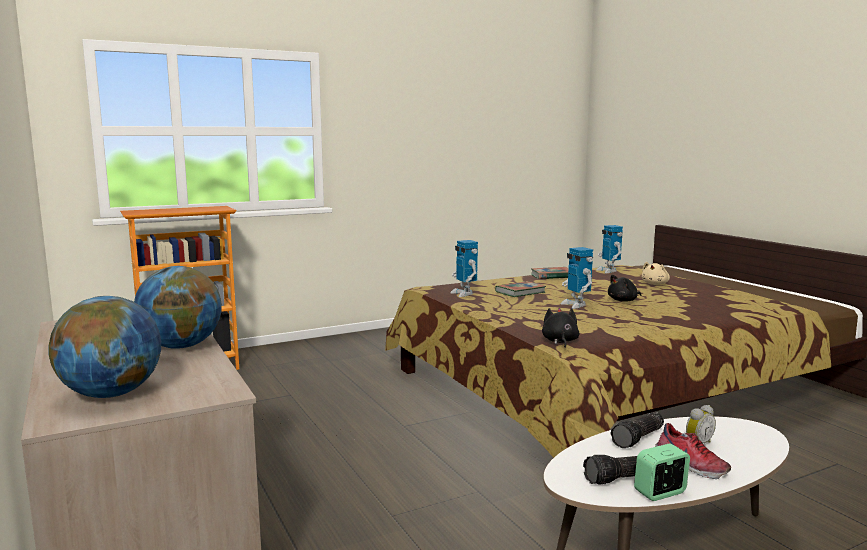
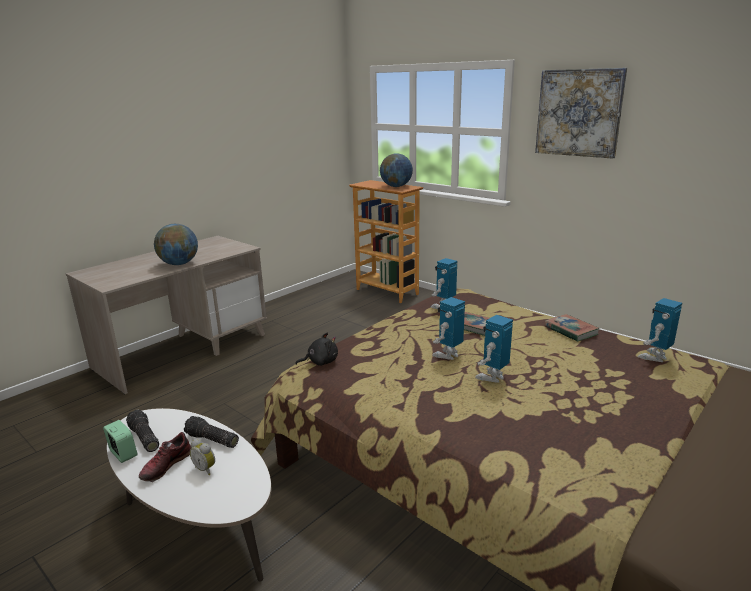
camera: 70 degrees right, 10 degrees up
(111, 394) = (110, 271): globe -> globe (396, 186)
(391, 109) = (579, 113): none -> picture
(623, 301) = (492, 377): black plush toy -> toy robot
(655, 284) = (613, 391): beige plush toy -> none

